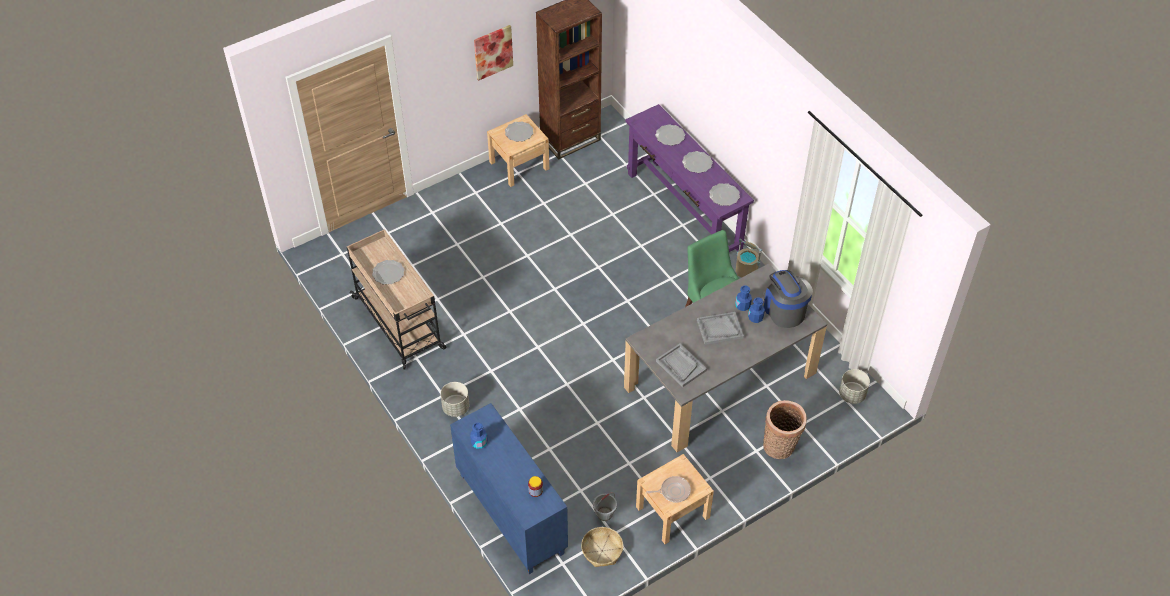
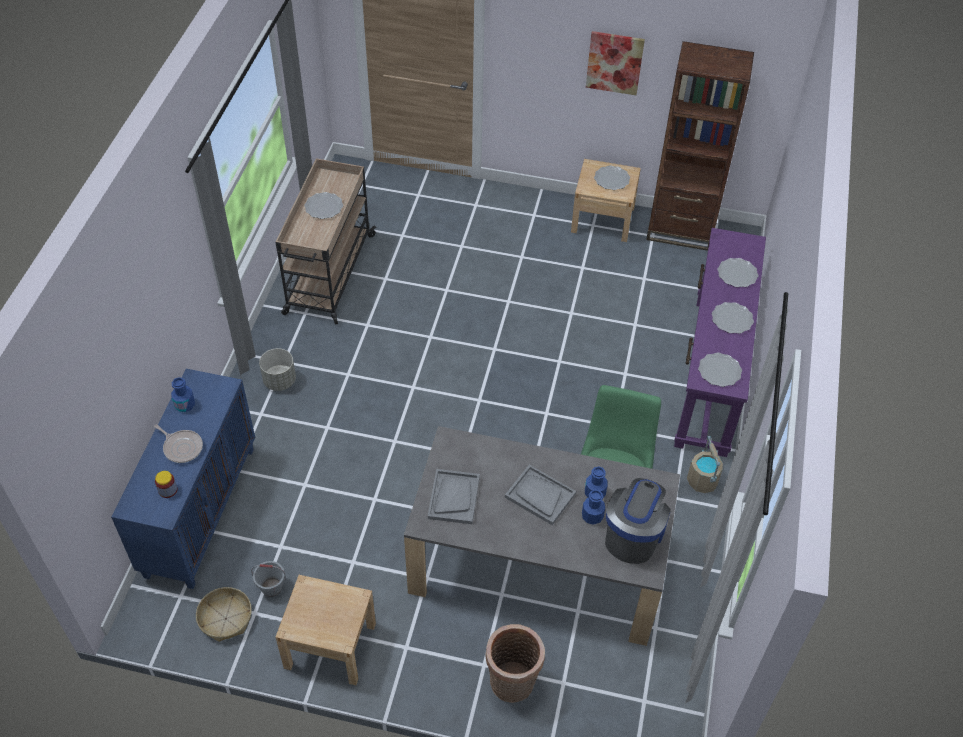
camera: 45 degrees right, 0 degrees up
(673, 491) = (314, 617): frying pan -> frying pan (182, 447)
(852, 394) = (658, 703): grey planter -> none

